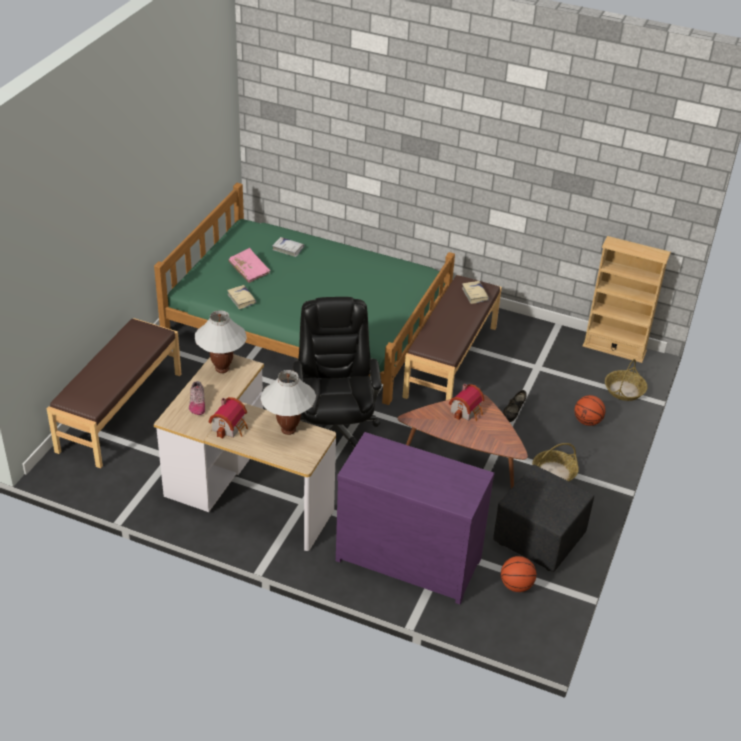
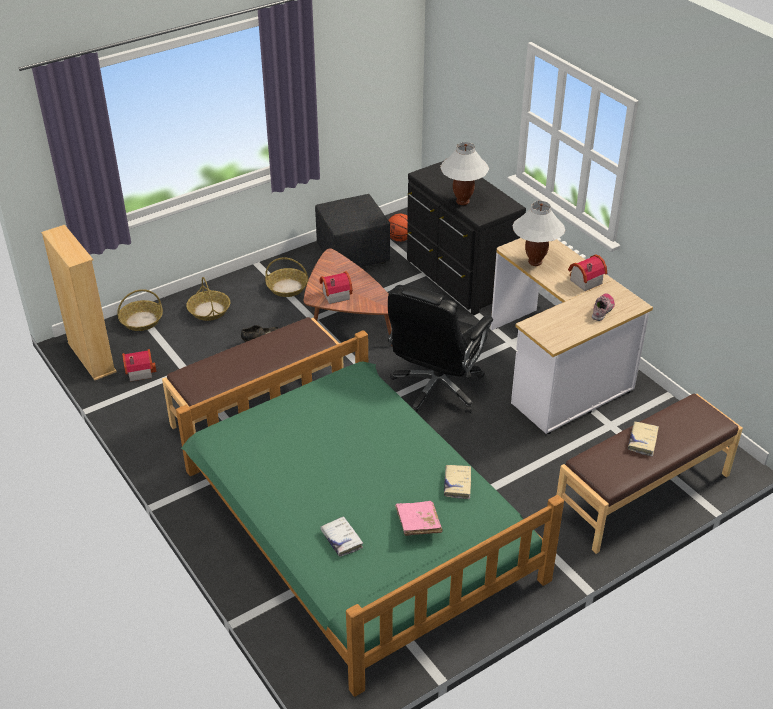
camera: 145 degrees left, 0 degrees up
(222, 369) = (560, 332): white table lamp -> white table lamp (462, 202)
(409, 556) = (458, 279): purple dresser -> black dresser
(474, 295) = (206, 372): beige book -> beige book (642, 441)
(568, 353) = (139, 371): none -> toy house
(587, 421) = (209, 310): basketball -> basket

